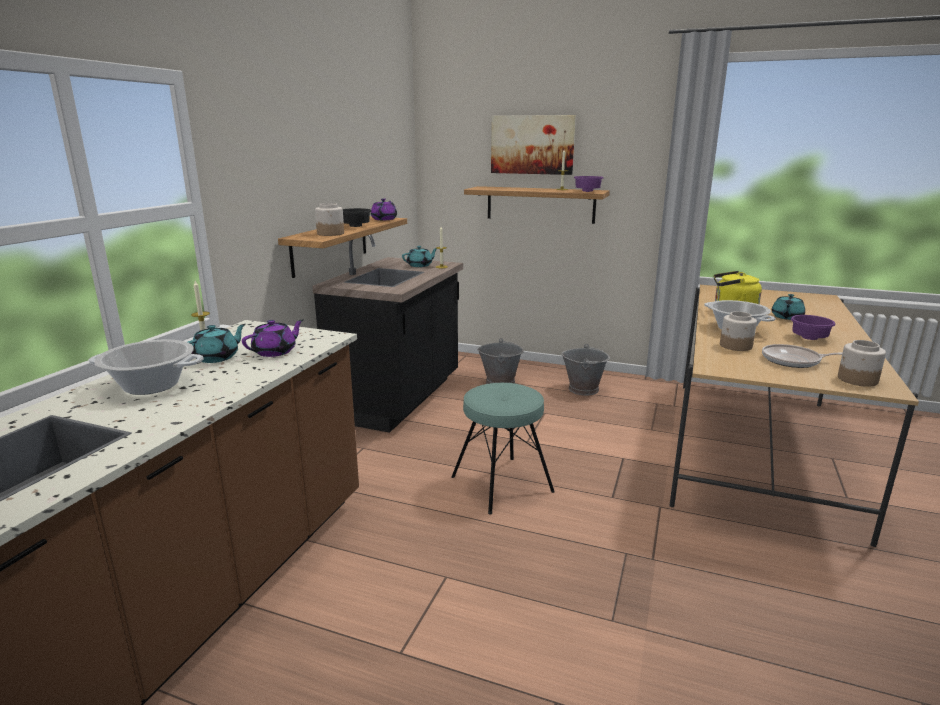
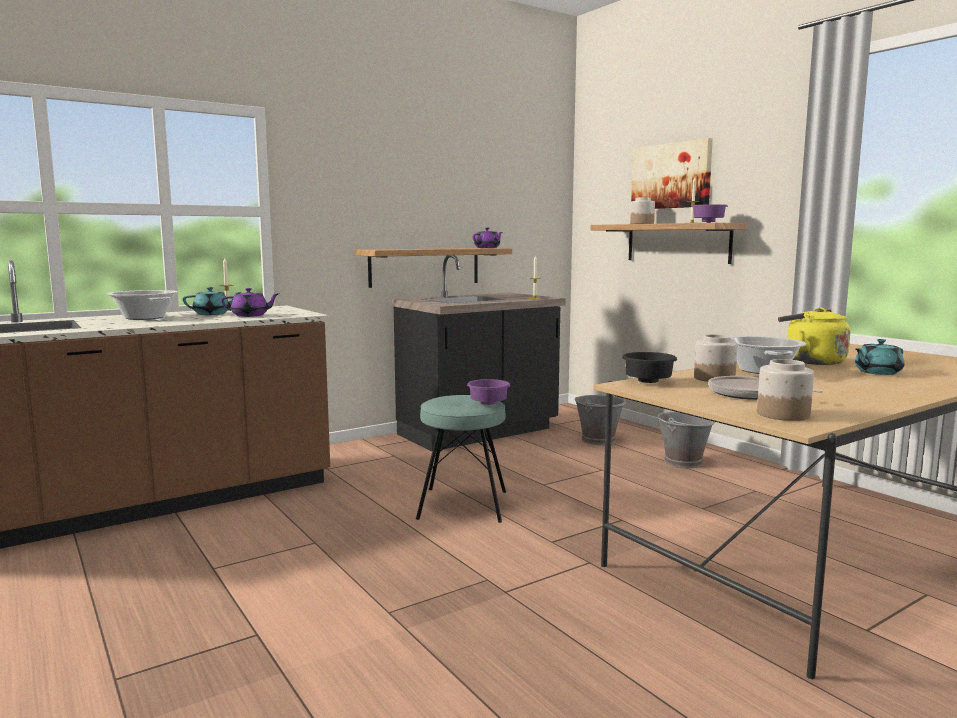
camera: 35 degrees right, 10 degrees down
(331, 233) = (401, 249): jar -> jar (642, 224)
(355, 226) = (440, 248): black bowl -> black bowl (647, 382)
(420, 265) = (518, 297): turquoise teapot -> none
(810, 338) = (845, 387): purple bowl -> purple bowl (489, 404)

